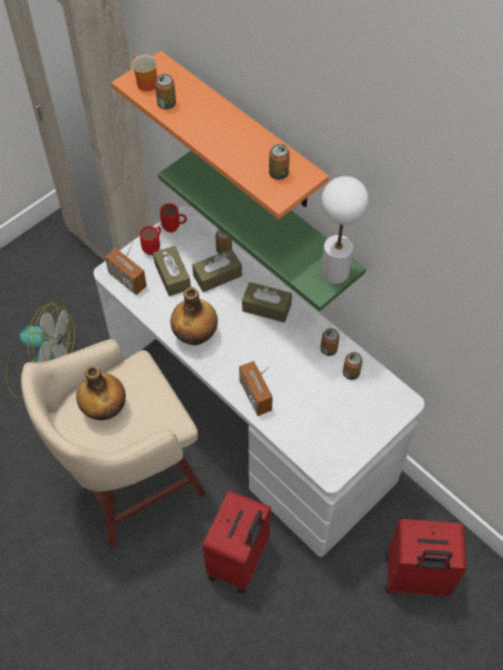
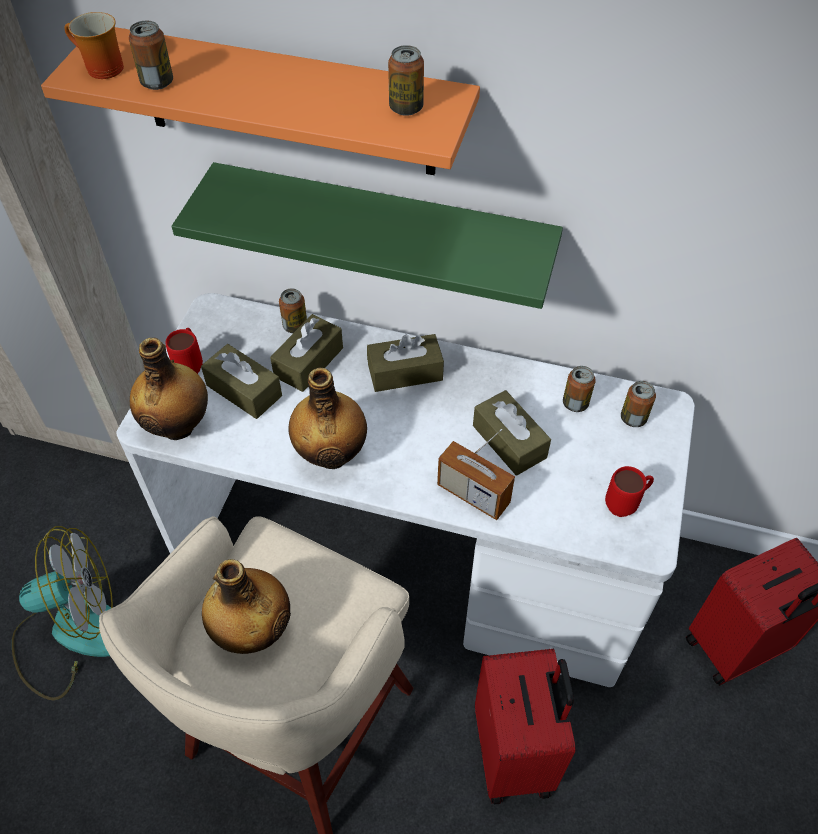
camera: 30 degrees left, 5 degrees down
(127, 280) = (179, 424): radio -> bottle
(174, 228) = (205, 327): red mug -> red mug (626, 504)
(296, 376) = (509, 441): none -> brown tissue box
(328, 349) = (525, 387): can -> can (633, 418)
(335, 272) = (527, 247): white table lamp -> none

